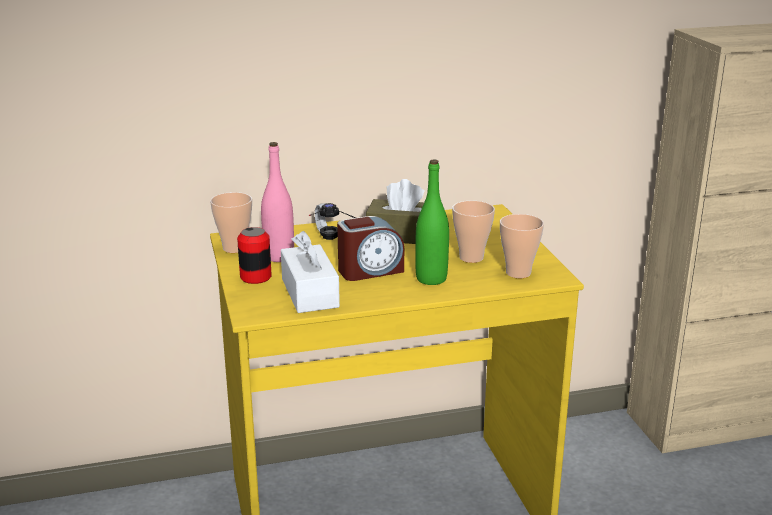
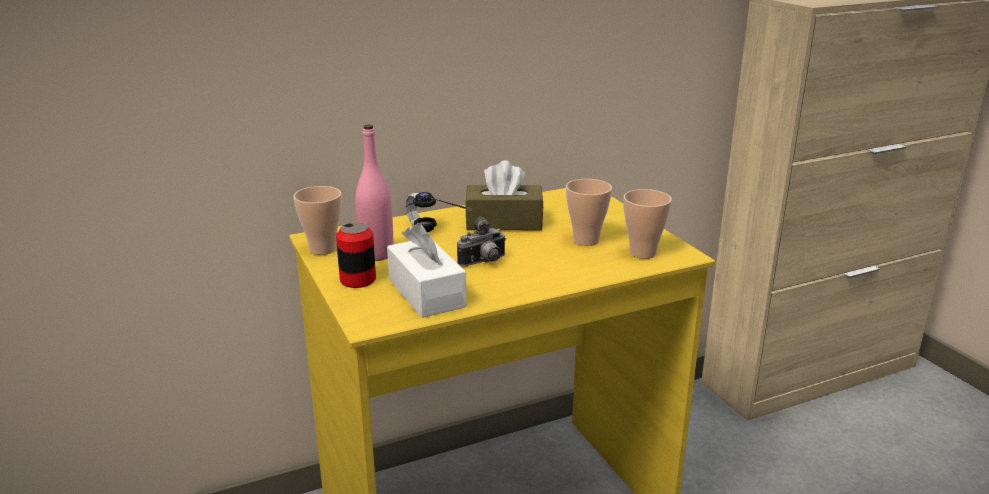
camera: 10 degrees left, 0 degrees up
(370, 270) = (484, 262): alarm clock -> camera
(431, 279) = (554, 266): green bottle -> none

